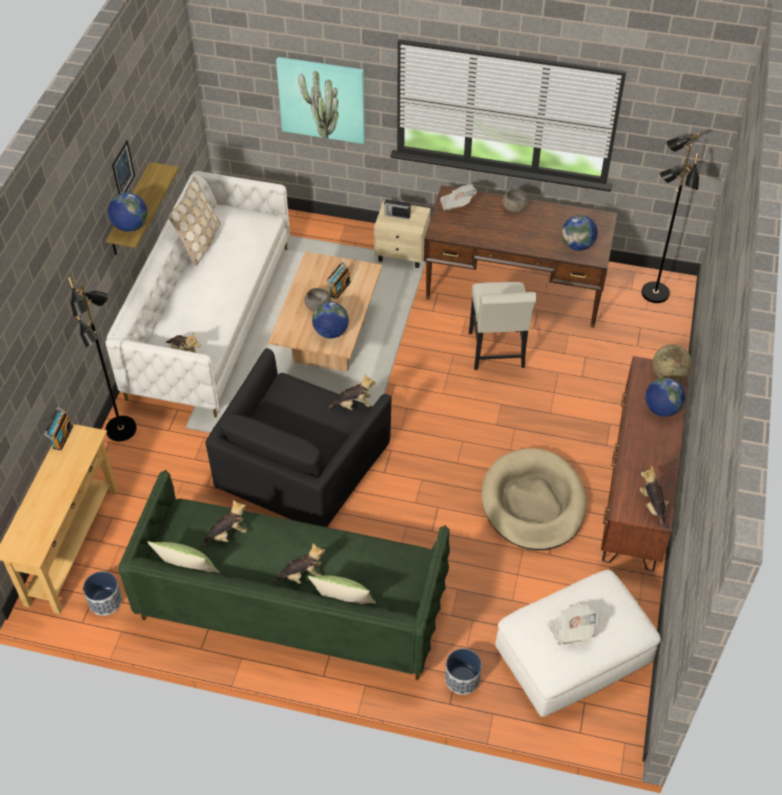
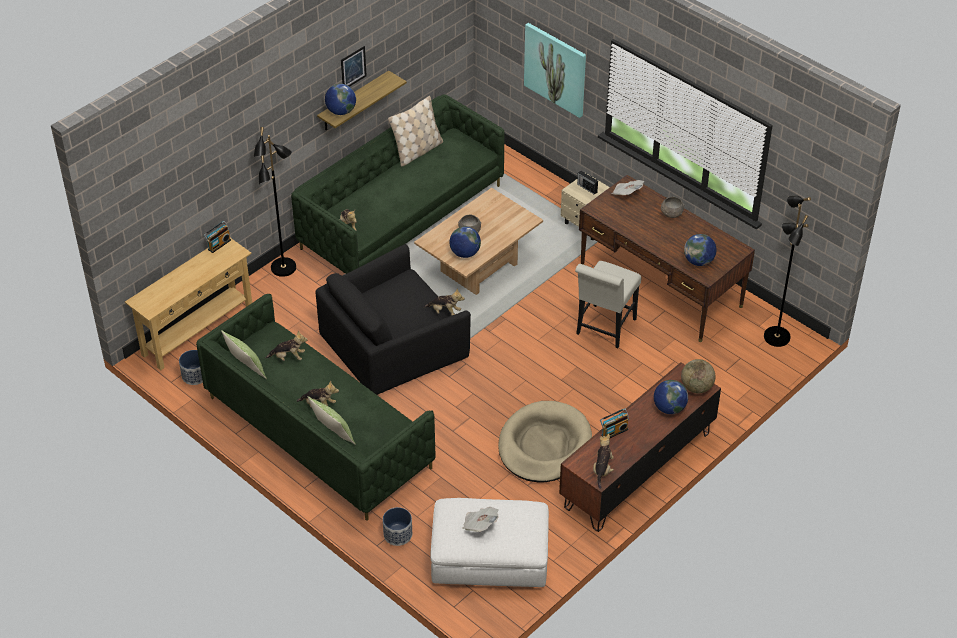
camera: 30 degrees right, 5 degrees down
(210, 319) = (402, 216): white sofa -> green sofa
(339, 288) = (496, 224): radio -> radio (613, 431)

